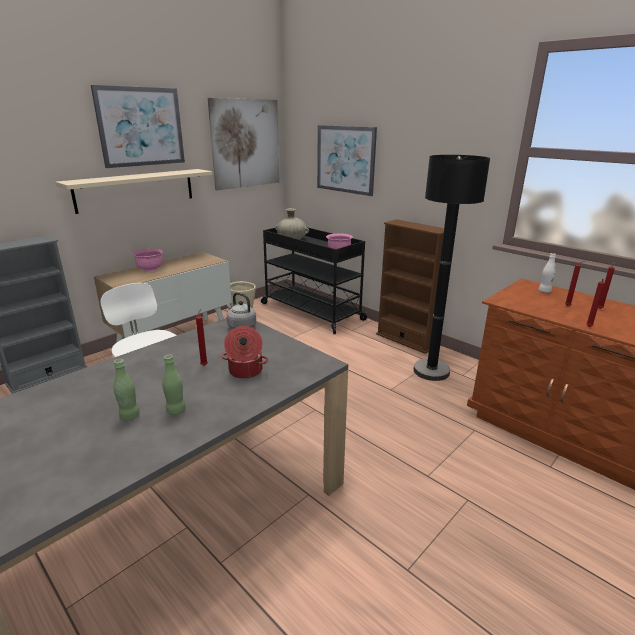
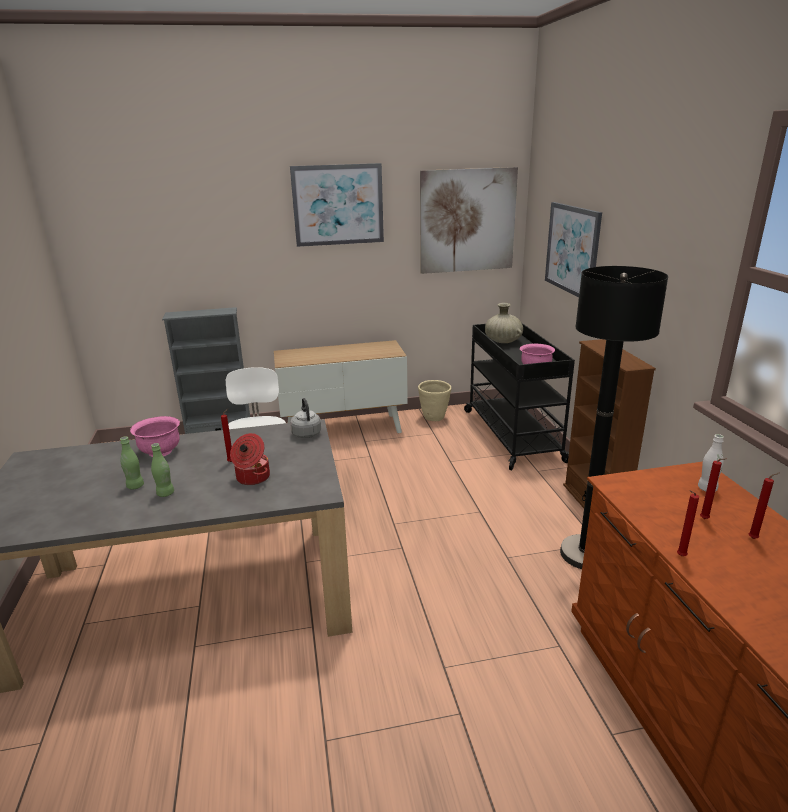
camera: 35 degrees right, 0 degrees up
(136, 190) = (326, 269): beige shelf -> none
(150, 269) = (324, 352): pink bowl -> pink bowl (160, 452)

